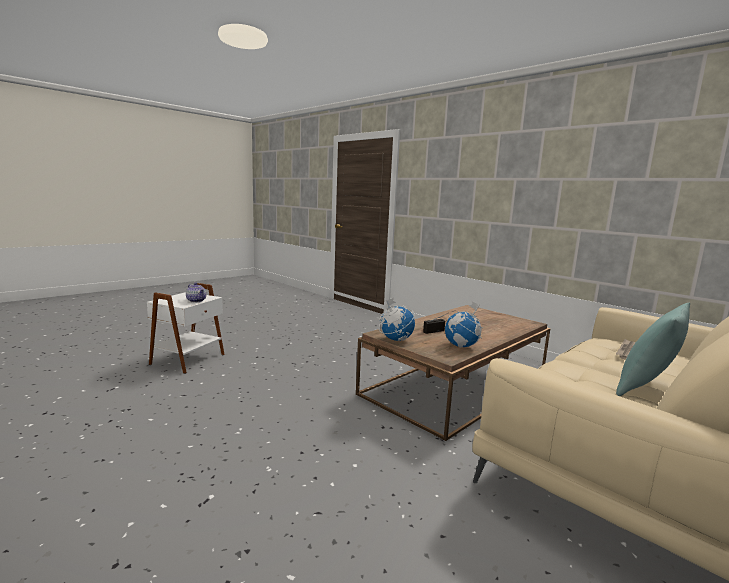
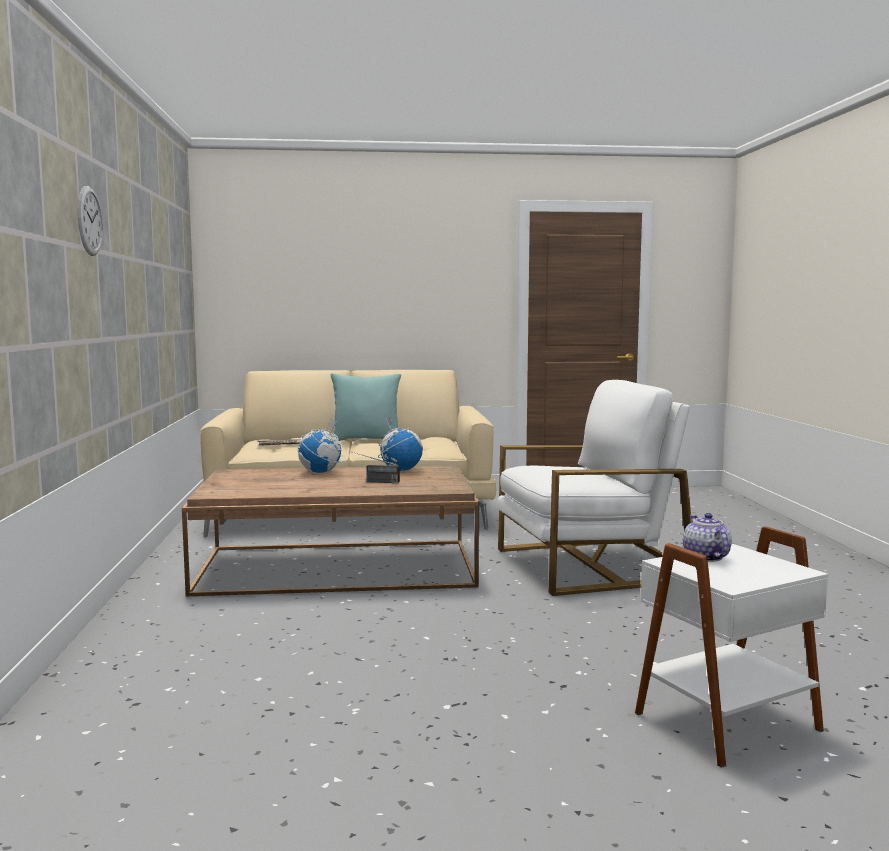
camera: 140 degrees left, 5 degrees down
(312, 448) = (589, 565): none -> white armchair
(395, 339) = (452, 482): globe -> globe (321, 472)
(502, 165) = (89, 221): none -> wall clock

